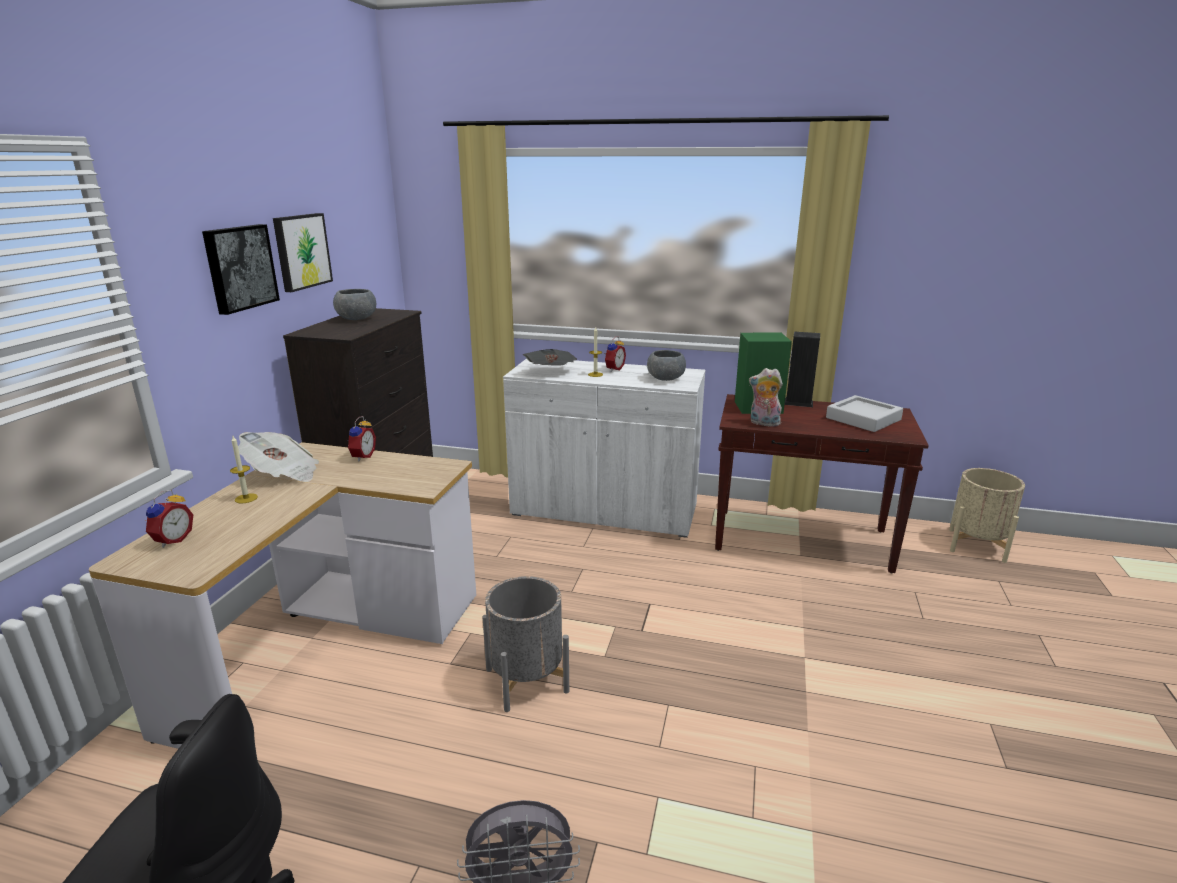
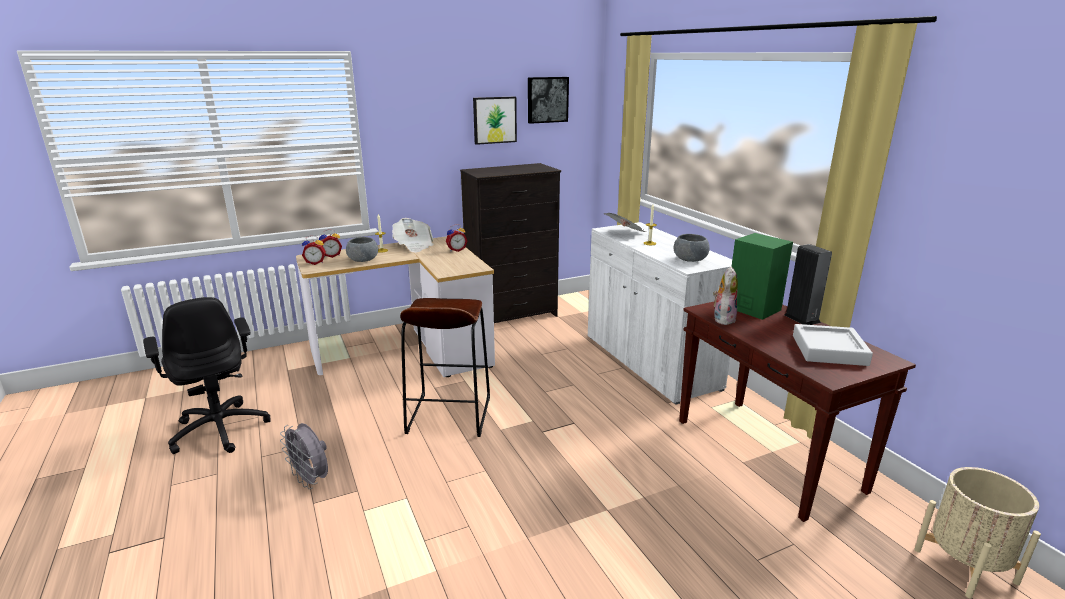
camera: 50 degrees right, 0 degrees up
(239, 268) = (440, 125): picture -> picture (547, 99)
(357, 319) = (515, 168): grey bowl -> grey bowl (363, 260)
(526, 680) = (449, 415): grey planter -> brown stool
(613, 369) = (672, 244): alarm clock -> alarm clock (315, 263)
(763, 423) = (722, 318): plush toy -> plush toy turned 45 degrees clockwise

